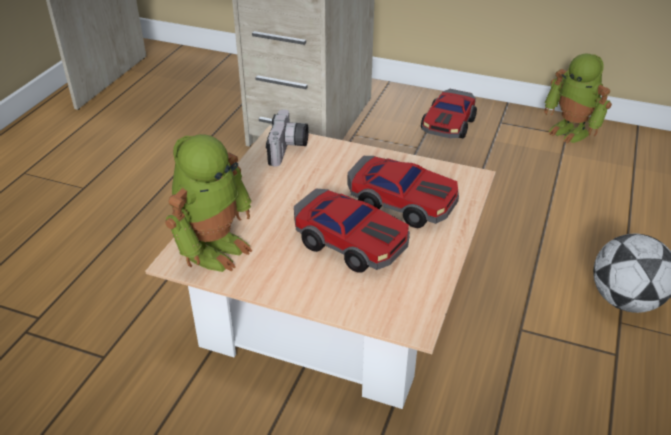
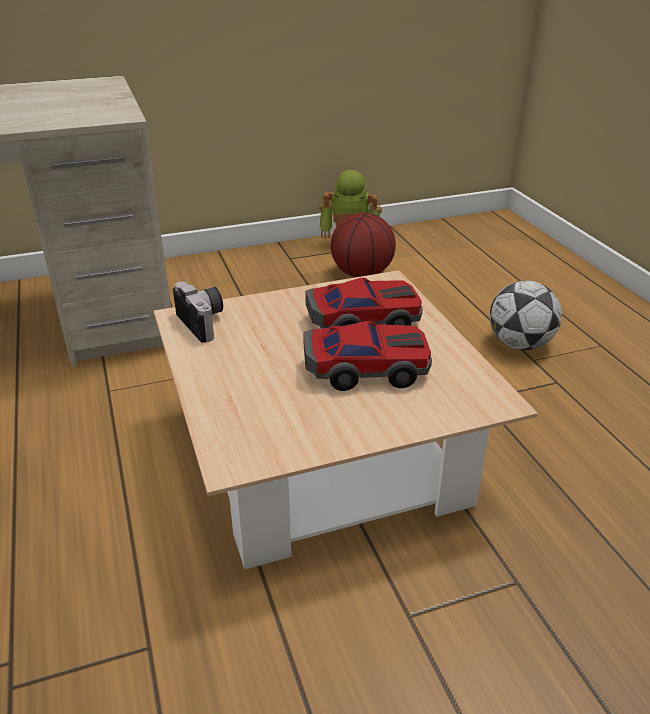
camera: 40 degrees left, 5 degrees down
(214, 248) = (252, 434): toy robot -> none
(448, 124) = (250, 275): toy car -> none
(549, 163) = (361, 274): none -> basketball

